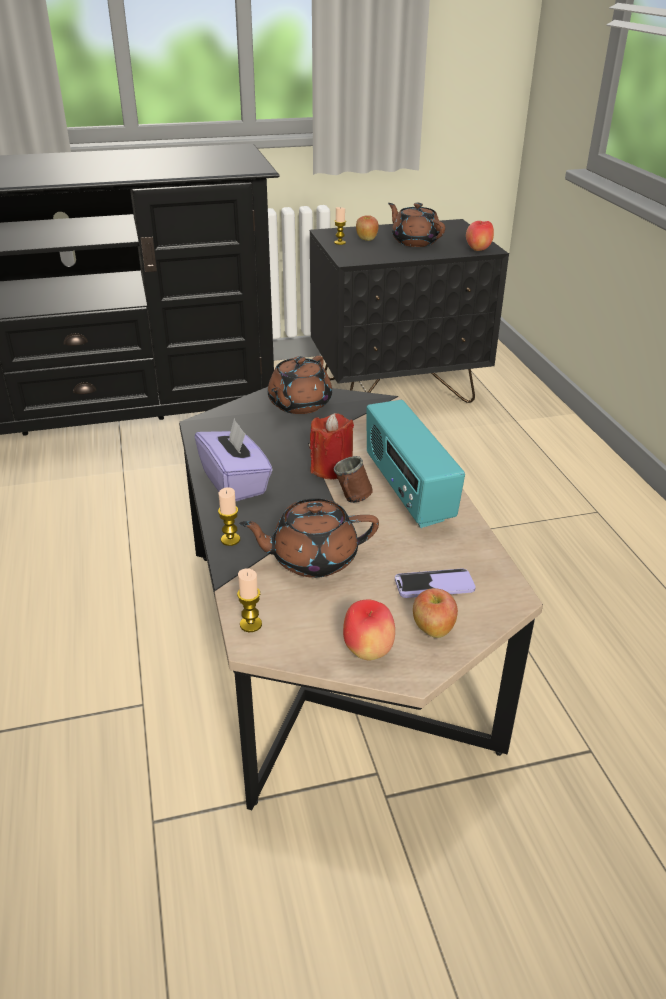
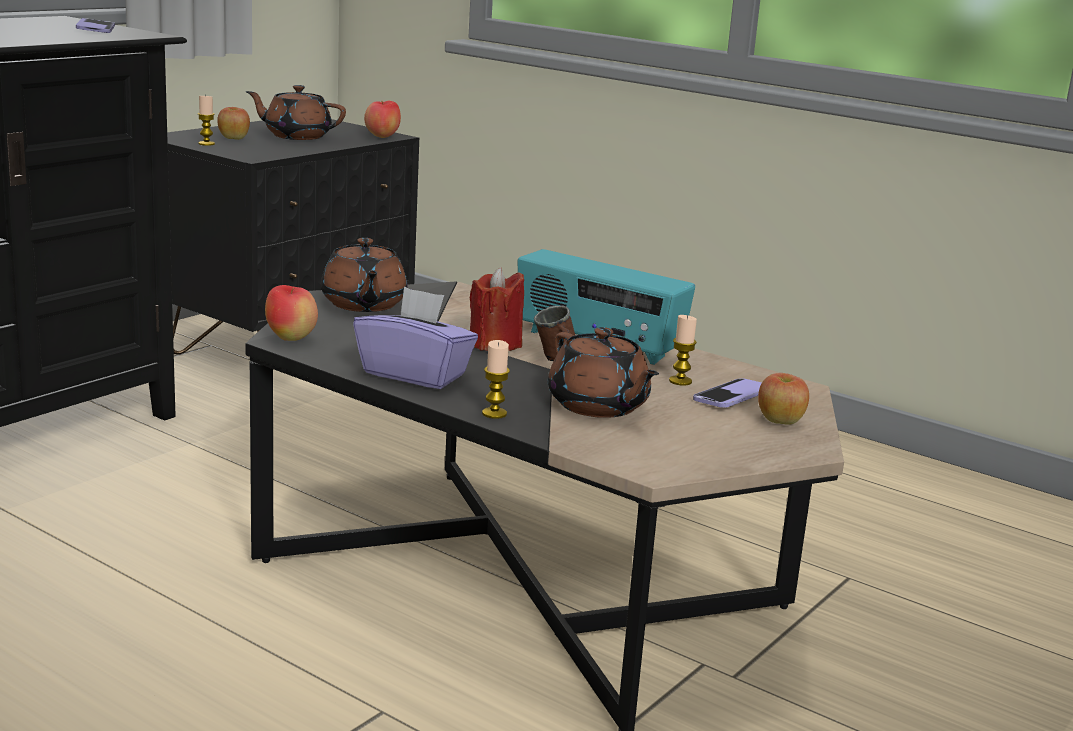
camera: 40 degrees left, 15 degrees down
(235, 160) = (95, 28): none -> phone
(250, 624) = (628, 460): candle -> candle (680, 381)
(312, 558) = (598, 406): brown teapot -> brown teapot turned 75 degrees counterclockwise
(368, 651) = (756, 447): apple -> apple (291, 339)

